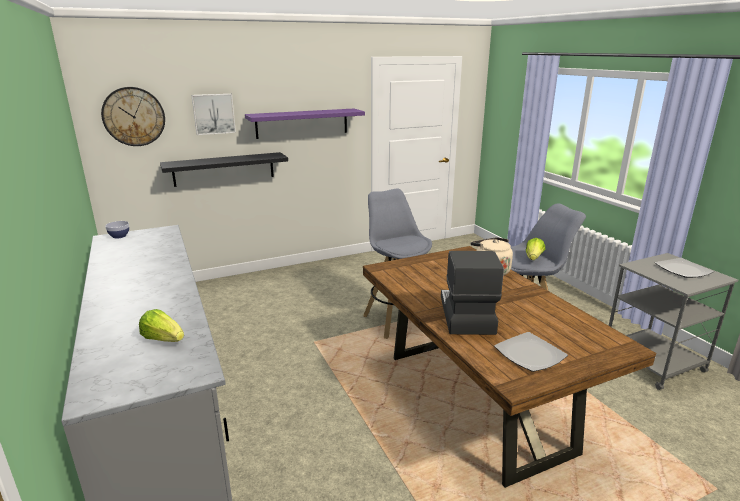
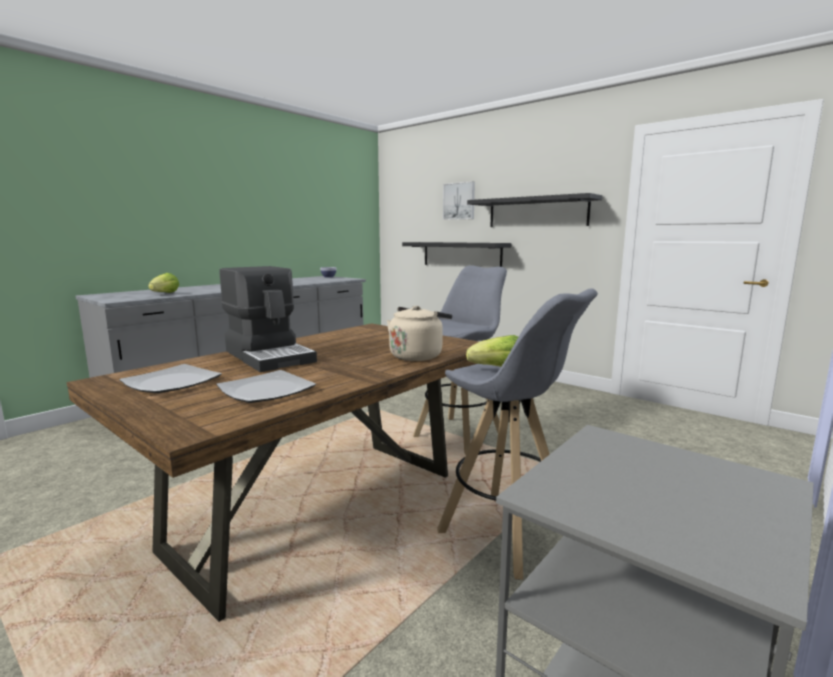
camera: 65 degrees right, 10 degrees down
(134, 116) = (408, 203): wall clock -> none
(302, 123) = (537, 212): purple shelf -> black shelf
(465, 315) = (270, 356): coffee machine -> coffee machine turned 75 degrees clockwise
(682, 270) = (690, 498): plate -> plate (267, 390)

